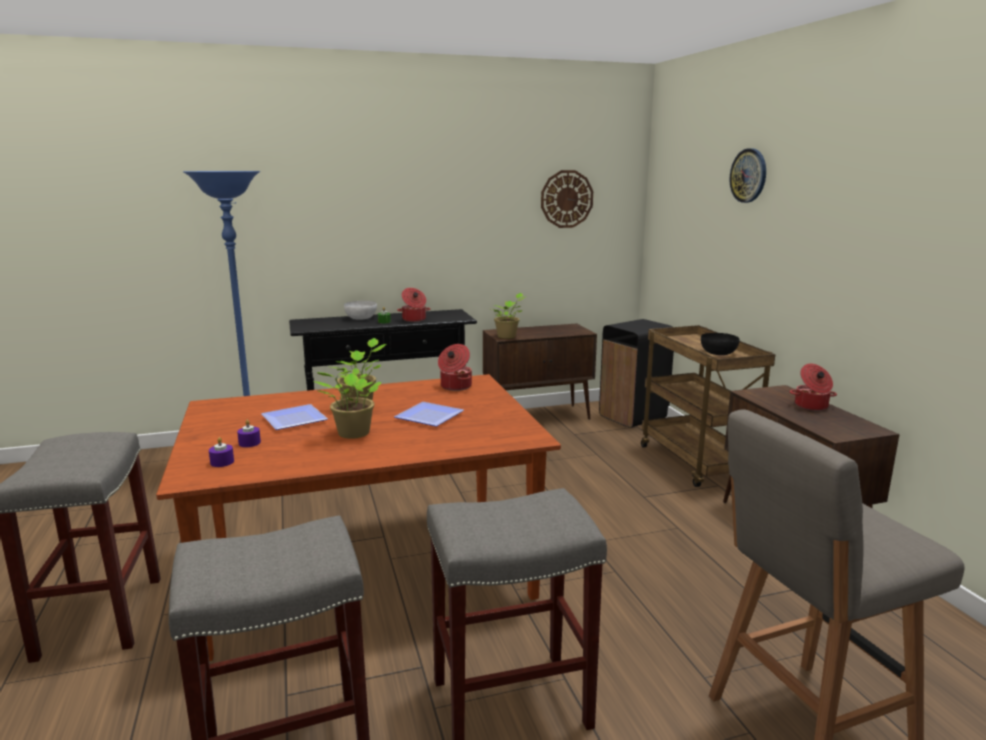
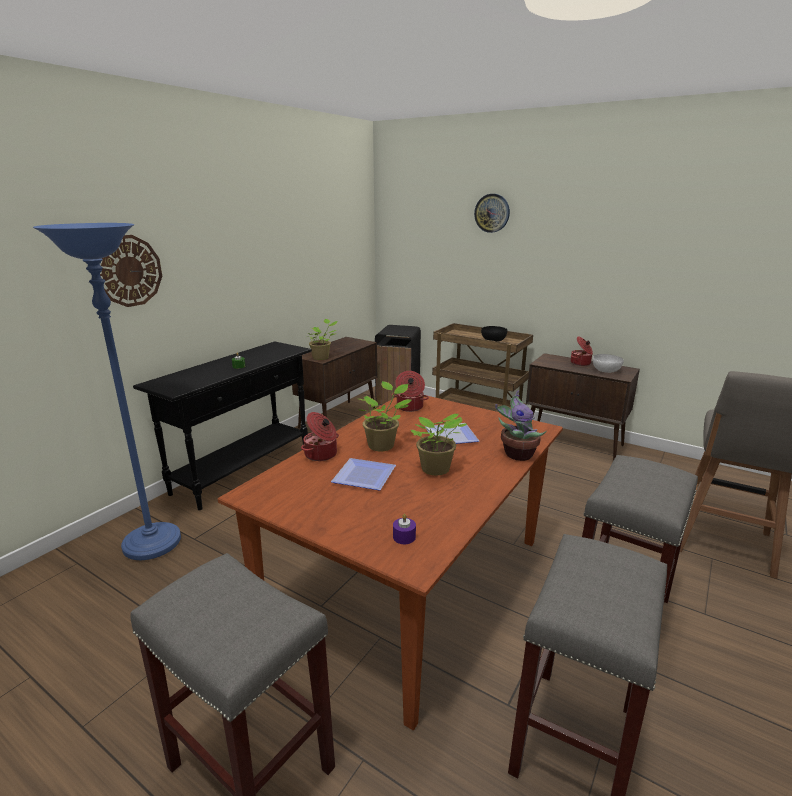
camera: 40 degrees left, 5 degrees up
(249, 443) = (381, 511): purple candle -> none
(361, 318) = (207, 367): white bowl -> white bowl (606, 370)
(414, 320) = (260, 359): cooking pot -> cooking pot (321, 454)
(448, 447) = (517, 454): none -> potted plant
(566, 199) = (332, 234): wall clock -> wall clock (128, 271)

